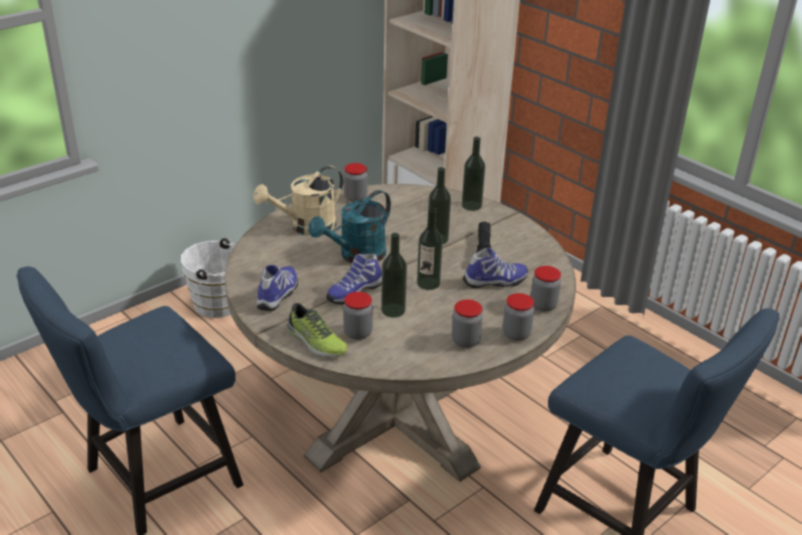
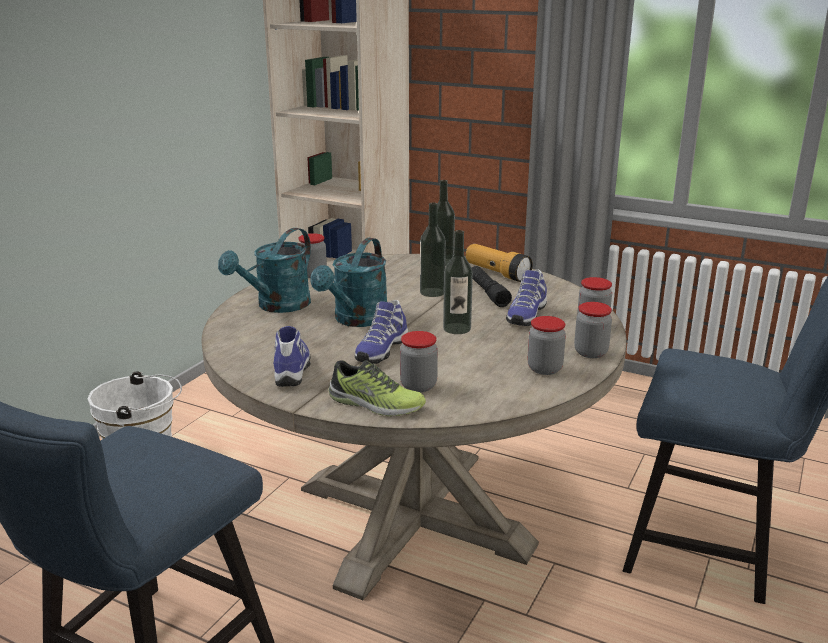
camera: 20 degrees left, 10 degrees down
(306, 227) = (277, 306): beige watering can -> turquoise watering can
(393, 310) = (440, 358): bottle -> none
(495, 282) = (525, 315): shoe -> shoe turned 150 degrees clockwise
(508, 229) = (497, 273): none -> flashlight

